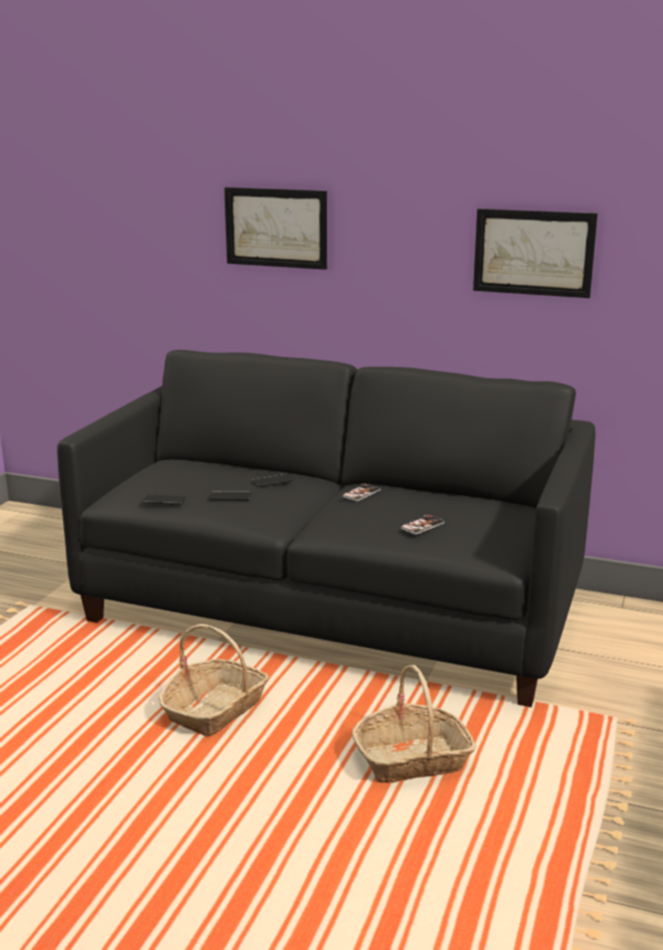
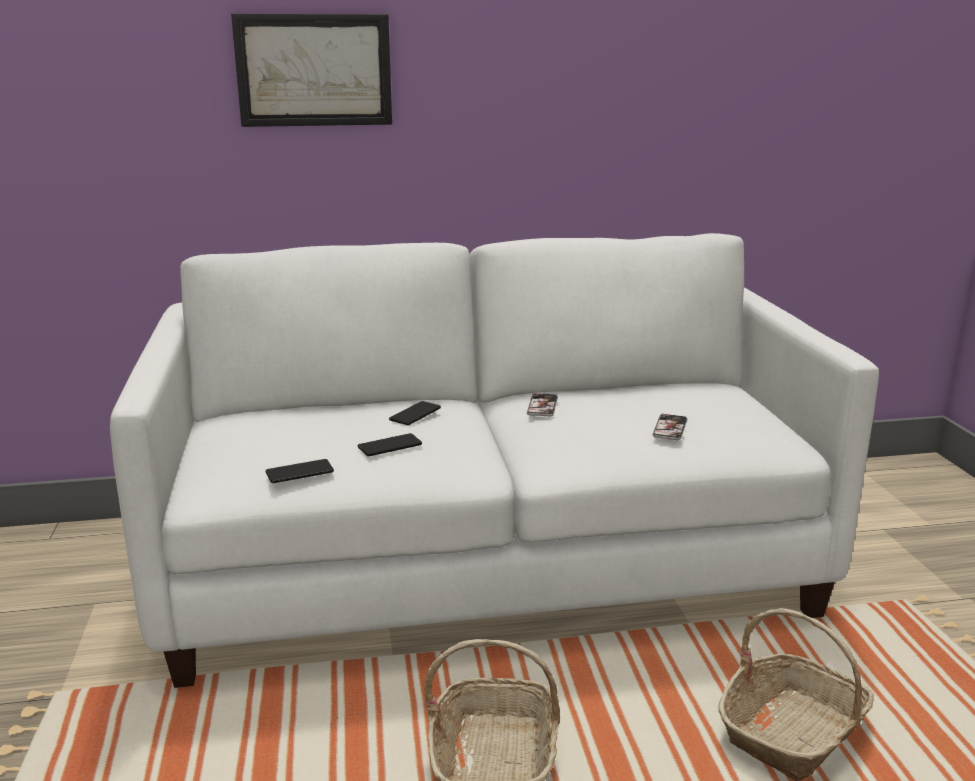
camera: 30 degrees left, 0 degrees up
(333, 608) = (489, 564): black sofa -> white sofa
(533, 252) = (655, 84): picture -> none

